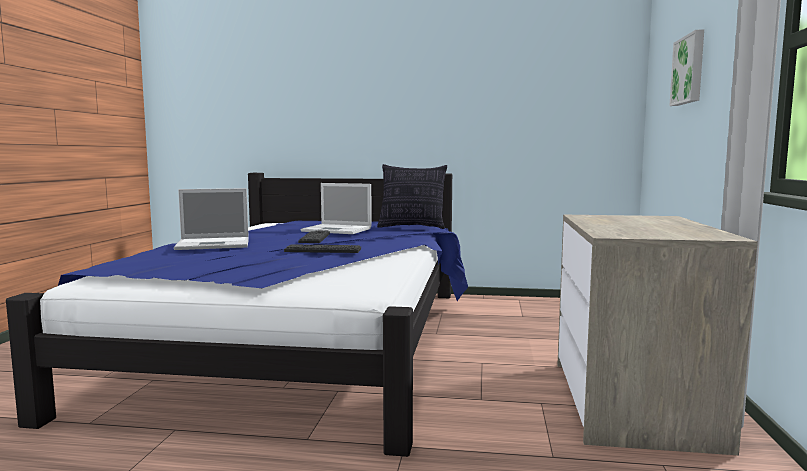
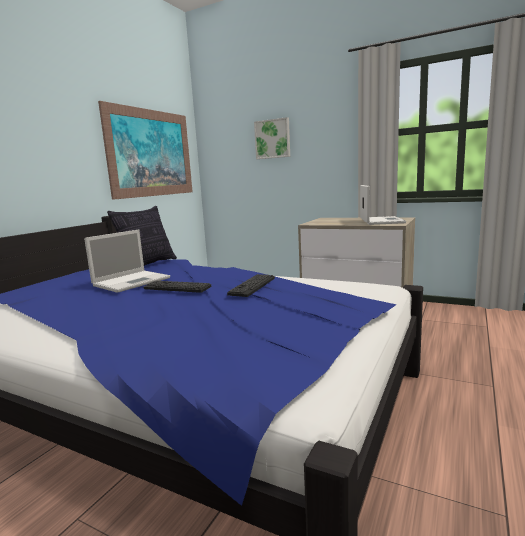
camera: 70 degrees left, 5 degrees up
(215, 244) = (158, 323): laptop -> laptop (381, 221)
(539, 102) = (151, 153): none -> picture

